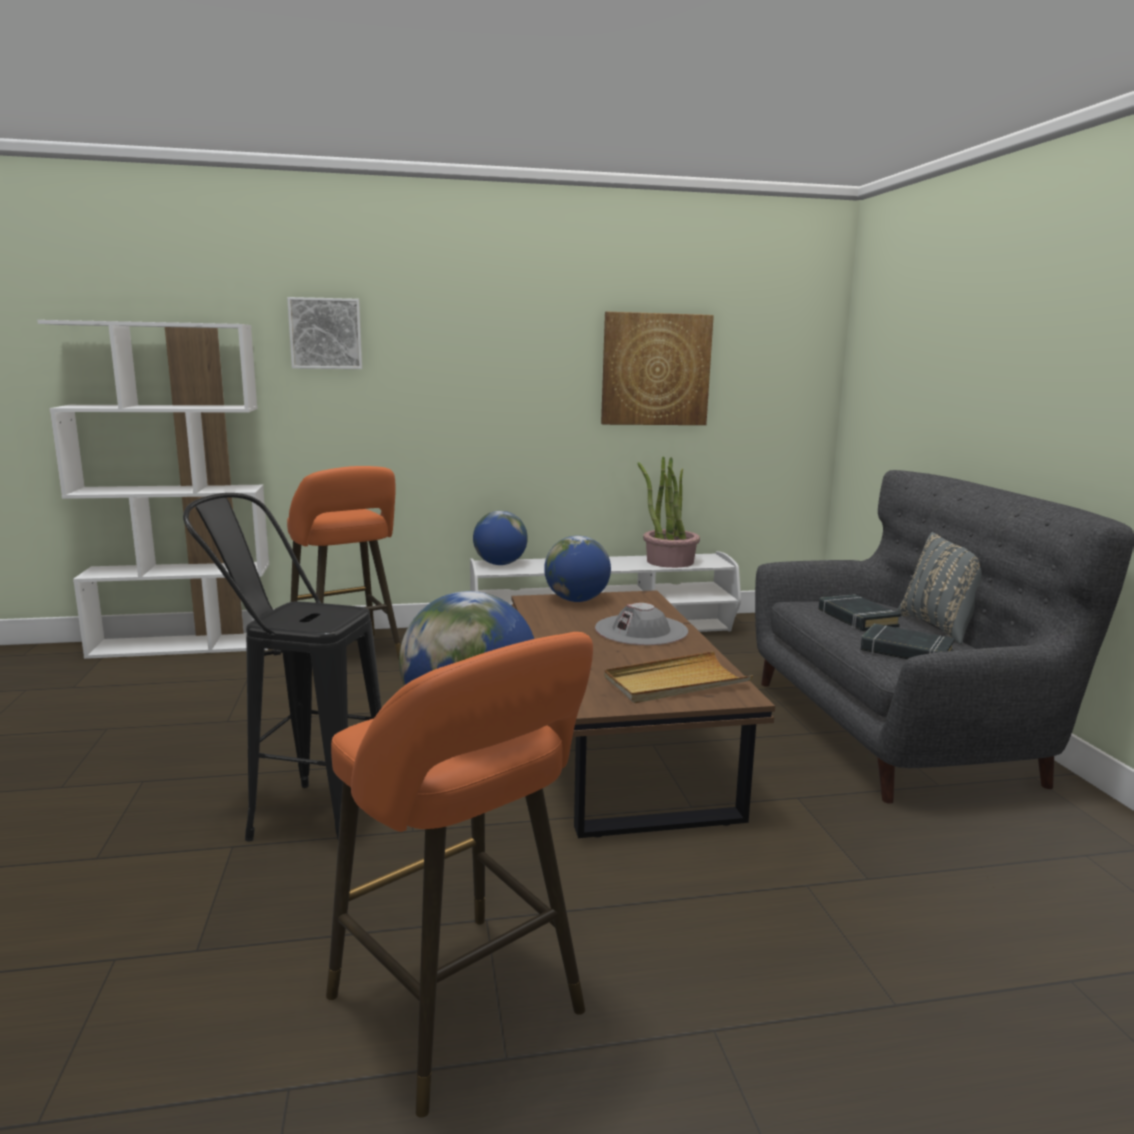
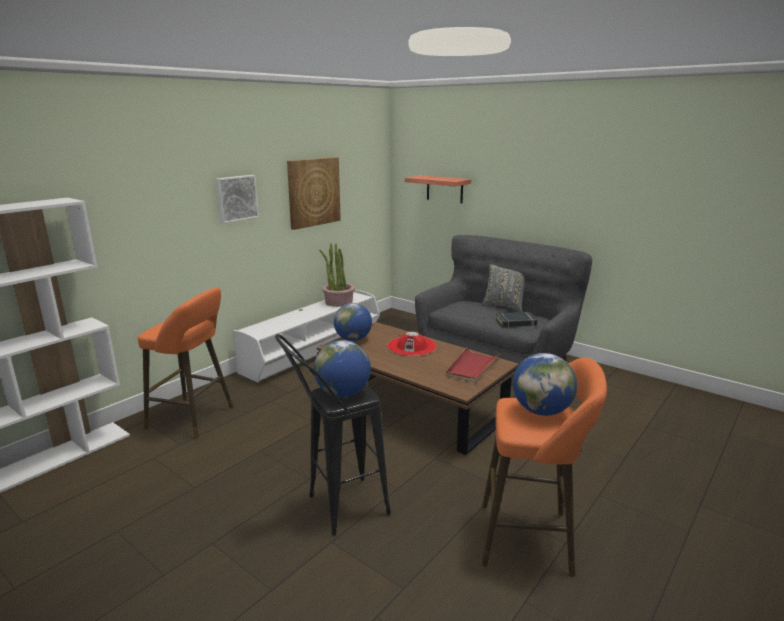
camera: 40 degrees left, 5 degrees up
(325, 333) = (123, 196): picture -> picture (236, 198)
(500, 564) = (256, 329): globe -> globe (343, 393)
(641, 630) = (412, 346): grey hat -> red hat
(675, 682) = (472, 367): beige tray -> red tray
(856, 618) = (475, 312): black book -> none
(911, 383) = (444, 189): none -> shelf

